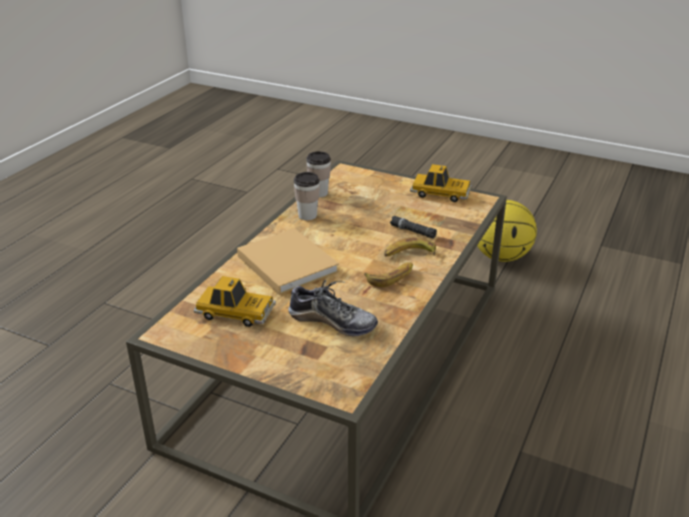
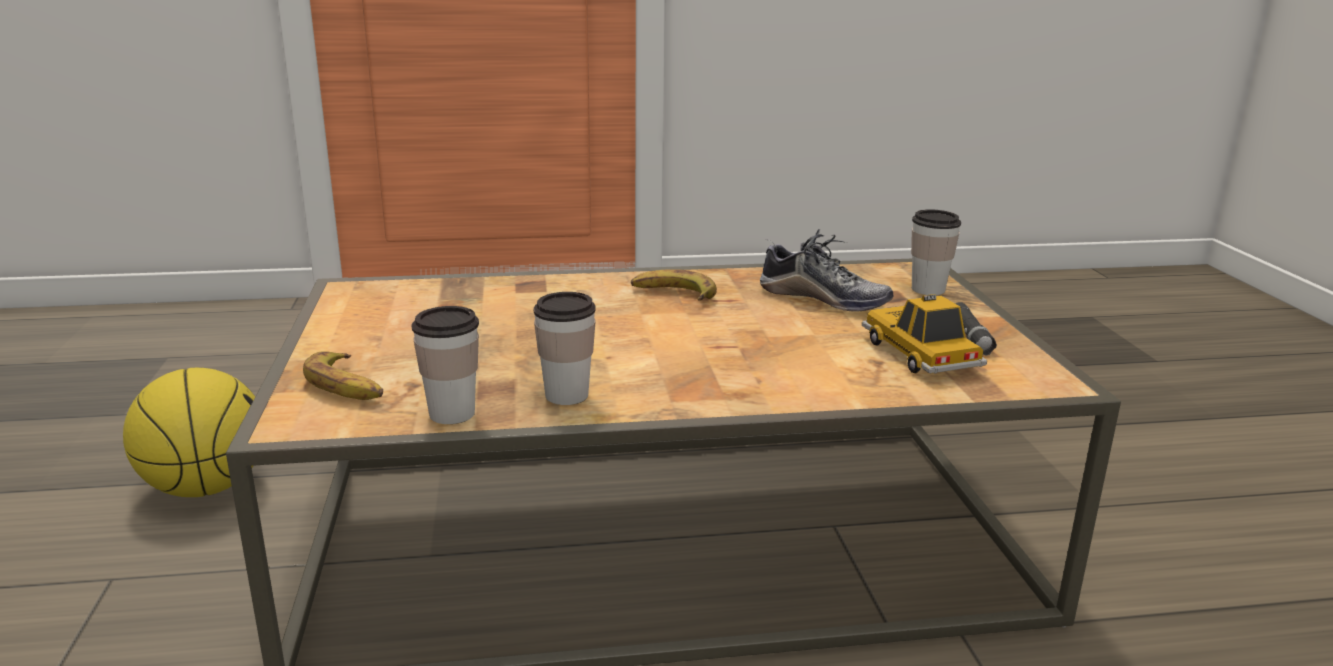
camera: 125 degrees left, 10 degrees down
(286, 262) = (748, 362): beige book -> none
(304, 372) = (928, 289): none -> cup
(332, 322) = (823, 299): shoe -> shoe turned 135 degrees clockwise
(409, 254) = (595, 297): banana -> banana (347, 386)
(412, 231) = (521, 308): black flashlight -> black flashlight (970, 336)
(440, 193) = (351, 316): toy car -> none

